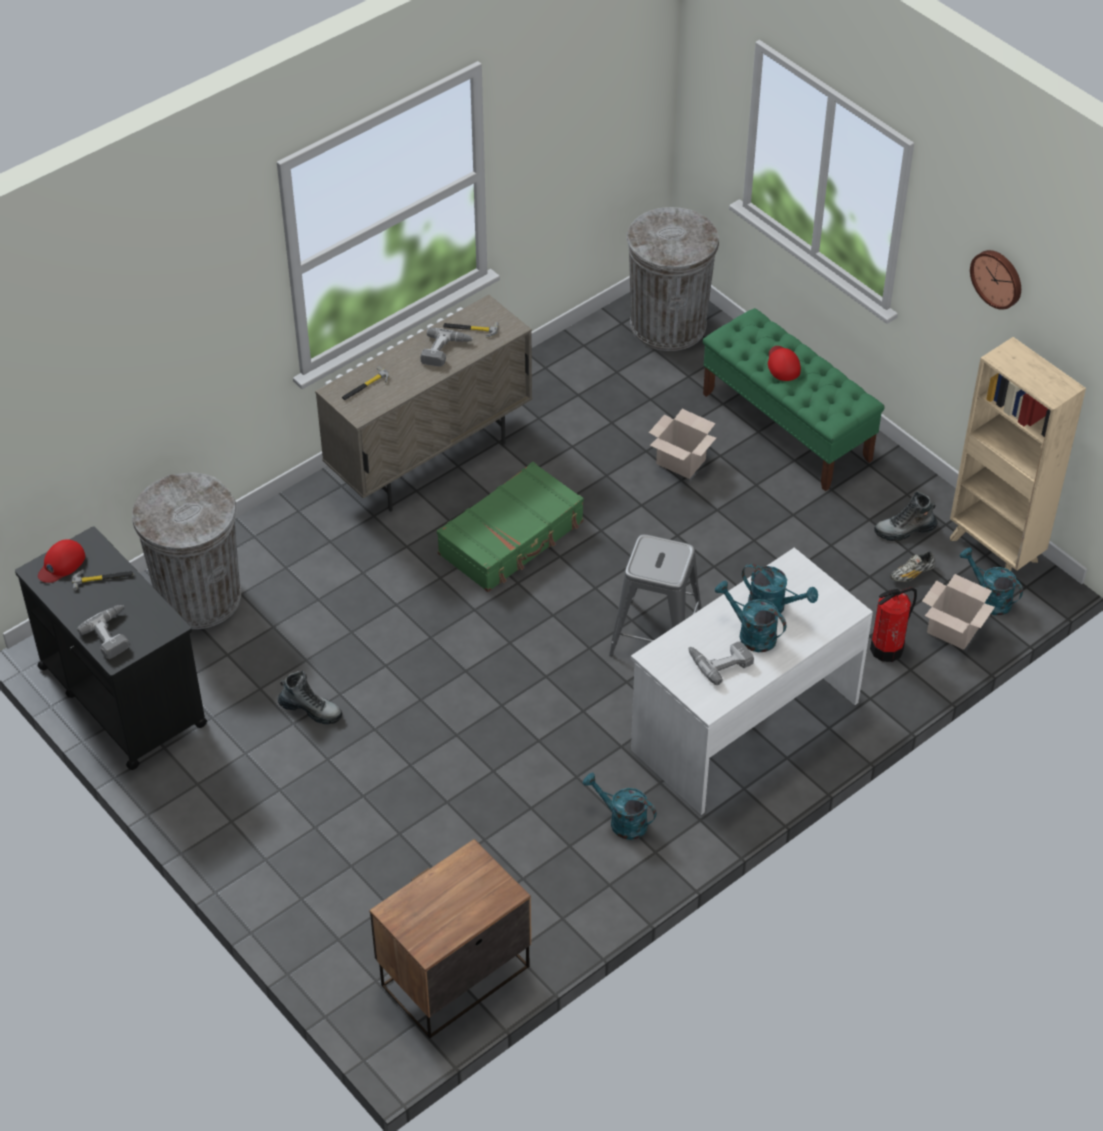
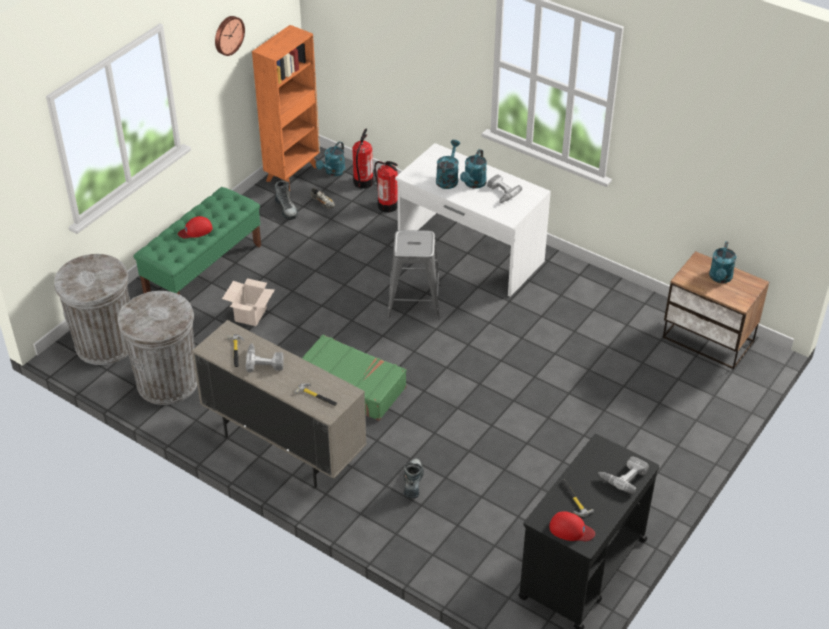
camera: 105 degrees left, 5 degrees down
(198, 597) = (470, 550): grey trash can -> grey trash can (167, 382)
(311, 710) = (547, 455): boot -> boot (413, 482)
(622, 821) = (565, 291): turquoise watering can -> turquoise watering can (720, 278)
(954, 630) = (363, 182): cardboard box -> fire extinguisher
(995, 551) = (293, 173): beige bookcase -> orange bookcase

